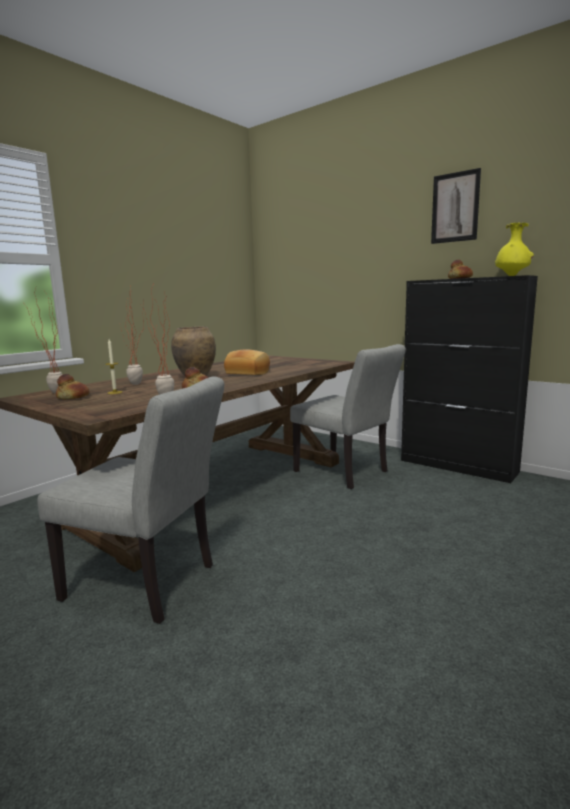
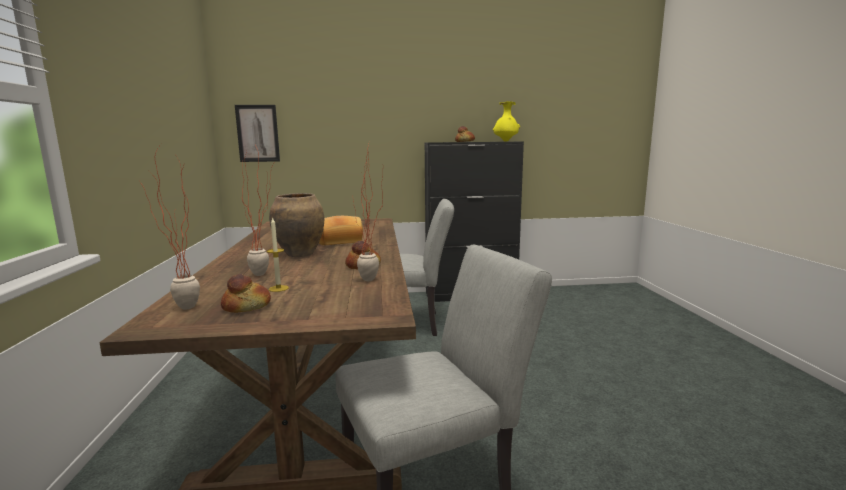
camera: 45 degrees left, 0 degrees up
(455, 207) = (449, 82): picture -> picture (257, 133)

